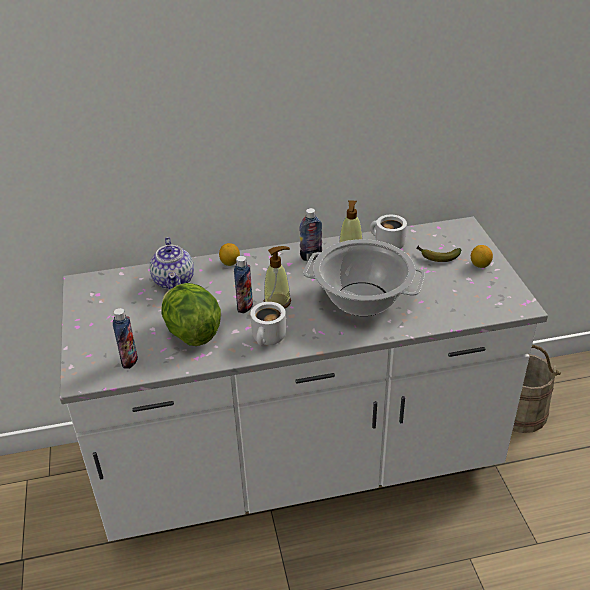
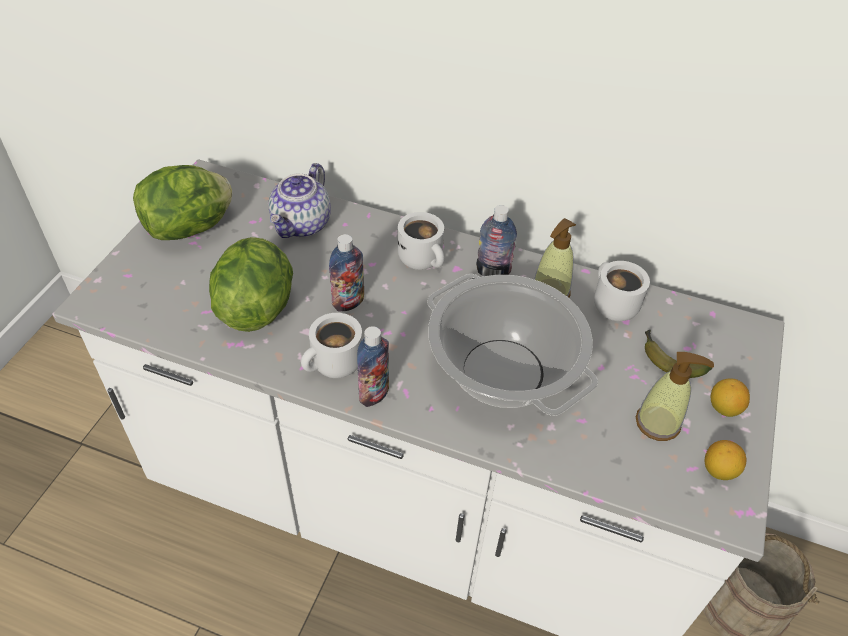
camera: 30 degrees right, 10 degrees up
(103, 313) = (190, 228): none -> lettuce
(129, 360) = (159, 306): bottle -> bottle (374, 394)
(230, 263) = (386, 232): lemon -> lemon (718, 470)
(266, 267) = (424, 259): none -> white mug
(277, 302) = (392, 317): soap dispenser -> soap dispenser (658, 423)

